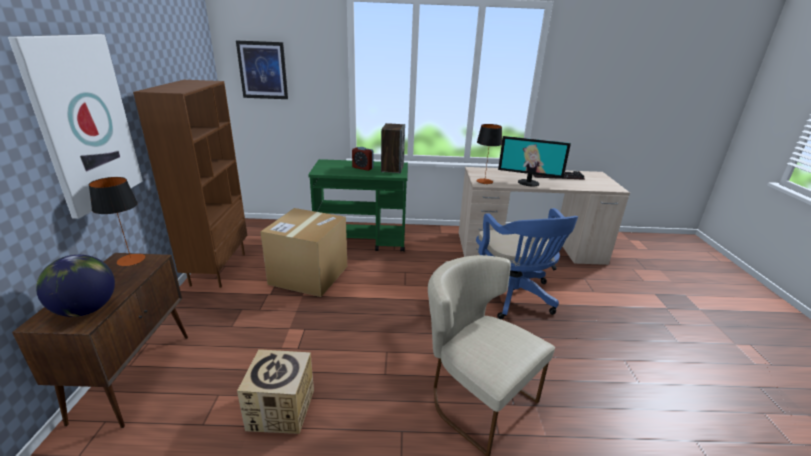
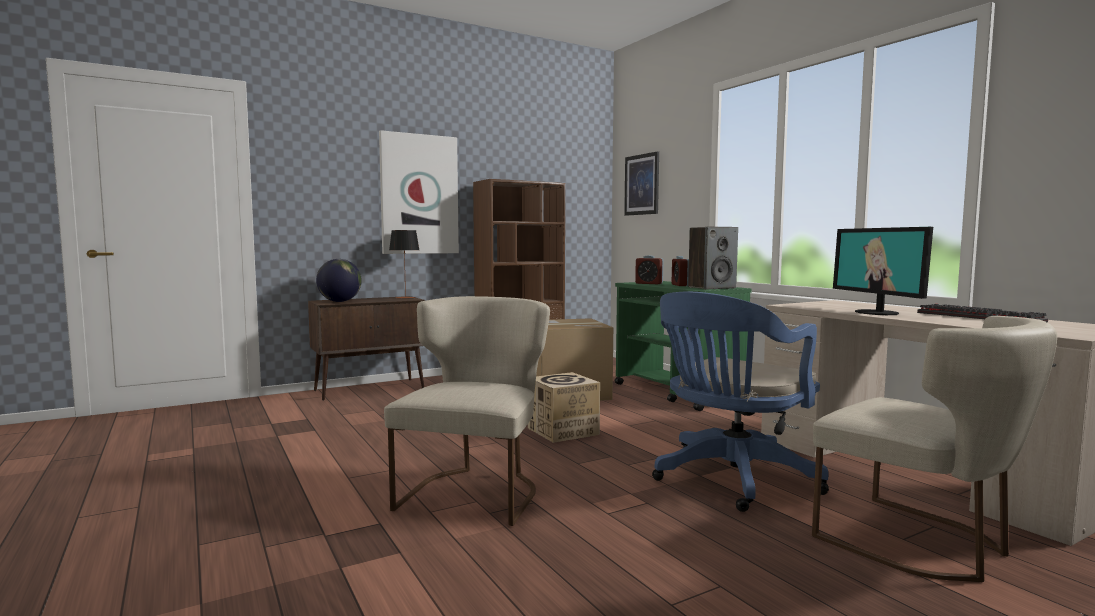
camera: 60 degrees right, 20 degrees down
(281, 409) = (376, 428): cardboard box -> cardboard box (563, 431)
(335, 170) = (649, 283): none -> alarm clock
(484, 181) = (804, 305): table lamp -> none
(599, 290) = (922, 544): none -> beige chair

